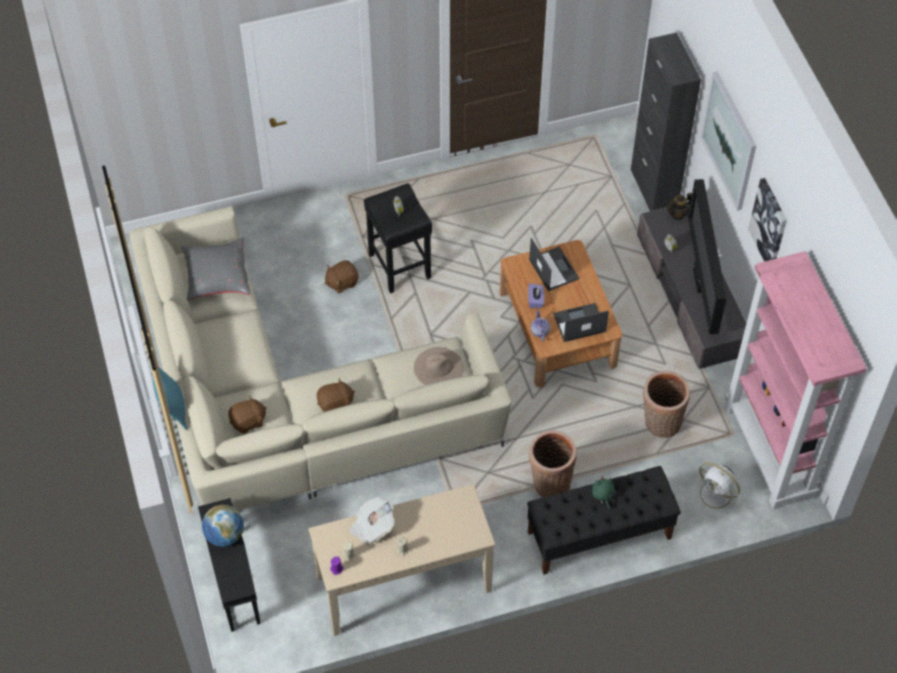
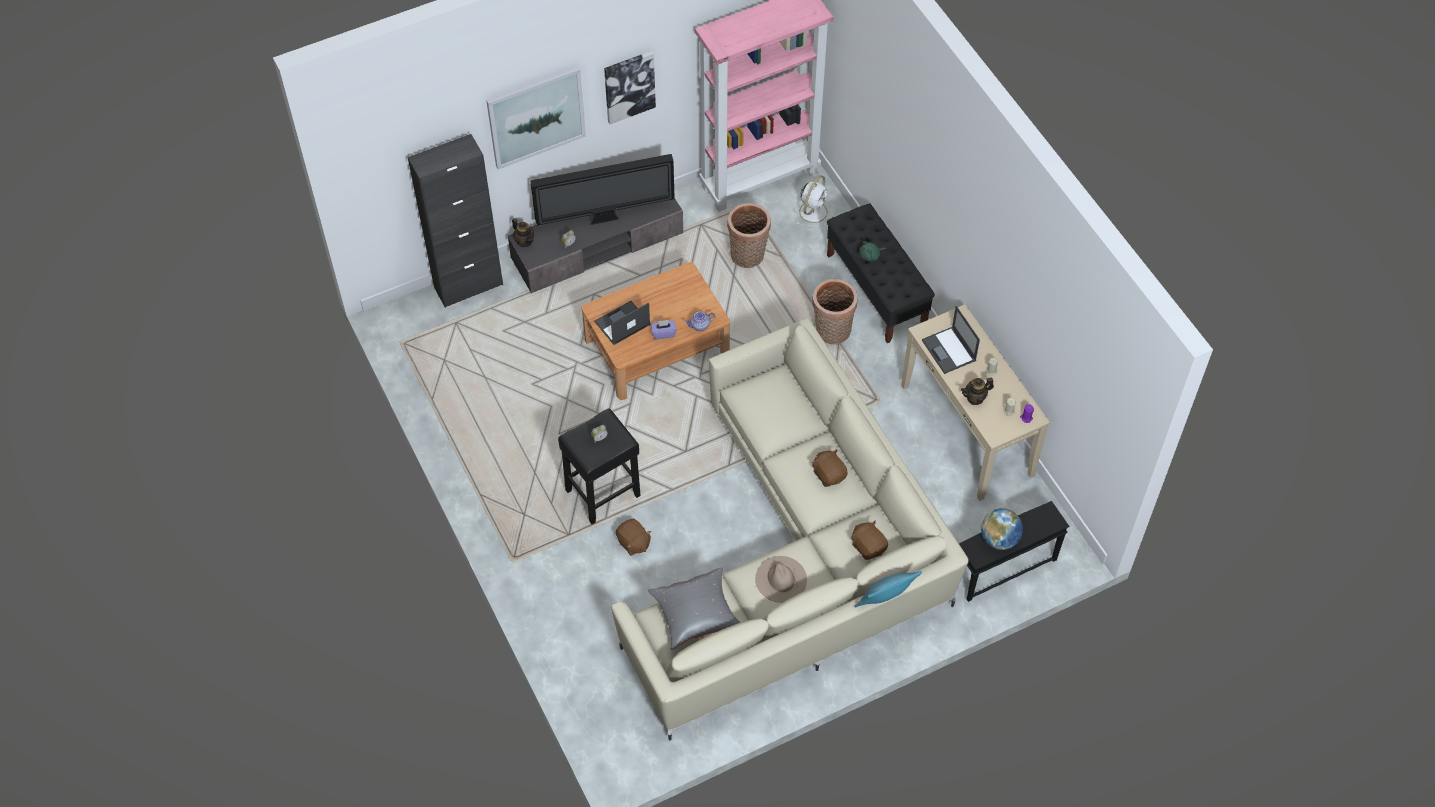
camera: 100 degrees left, 0 degrees up
(372, 526) = (975, 398): newspaper -> teapot
(438, 367) = (766, 396): beige hat -> beige hat (781, 579)
(579, 323) = (684, 296): laptop -> laptop (949, 351)

